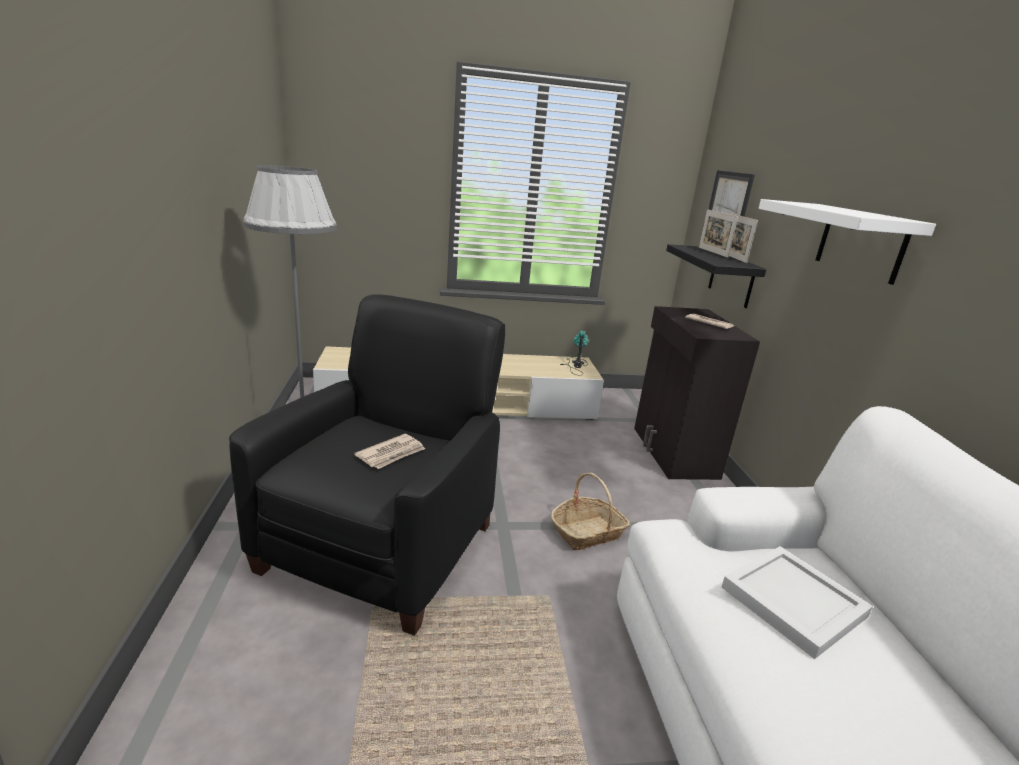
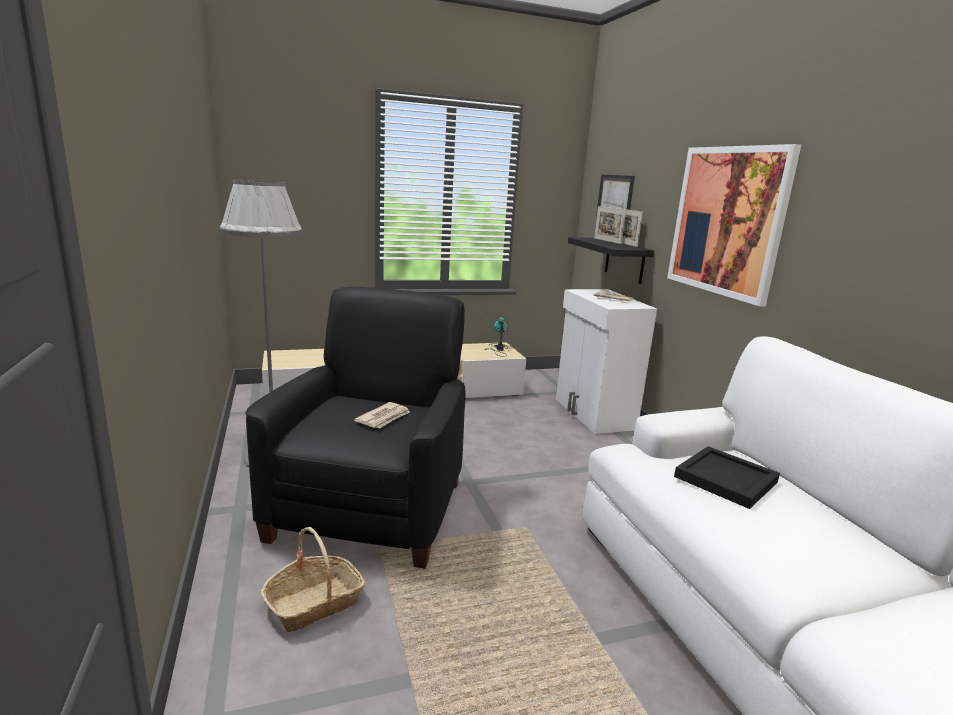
camera: 10 degrees left, 5 degrees down
(587, 532) = (542, 479): basket -> basket (314, 603)
(673, 452) = (593, 414): black cabinet -> white cabinet
(790, 601) = (724, 479): white tray -> black tray
(861, 242) = (727, 221): white shelf -> picture

